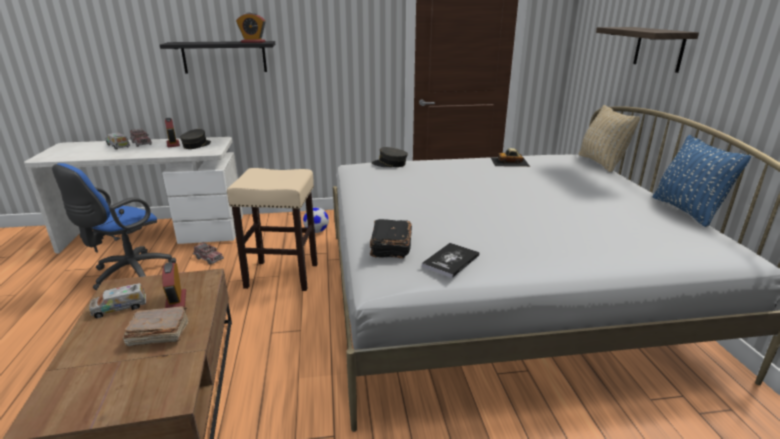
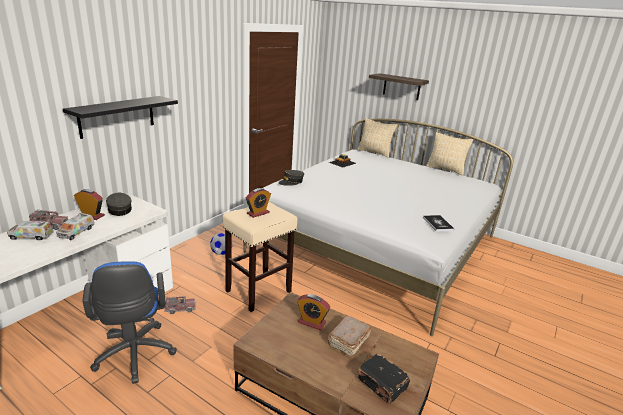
camera: 50 degrees left, 0 degrees up
(120, 307) = (291, 347): toy truck -> toy truck (76, 232)
(253, 42) = (154, 100): alarm clock -> alarm clock (258, 213)
(390, 247) = (407, 228): black book -> black book (382, 384)
(686, 211) = (445, 169): blue pillow -> beige pillow

